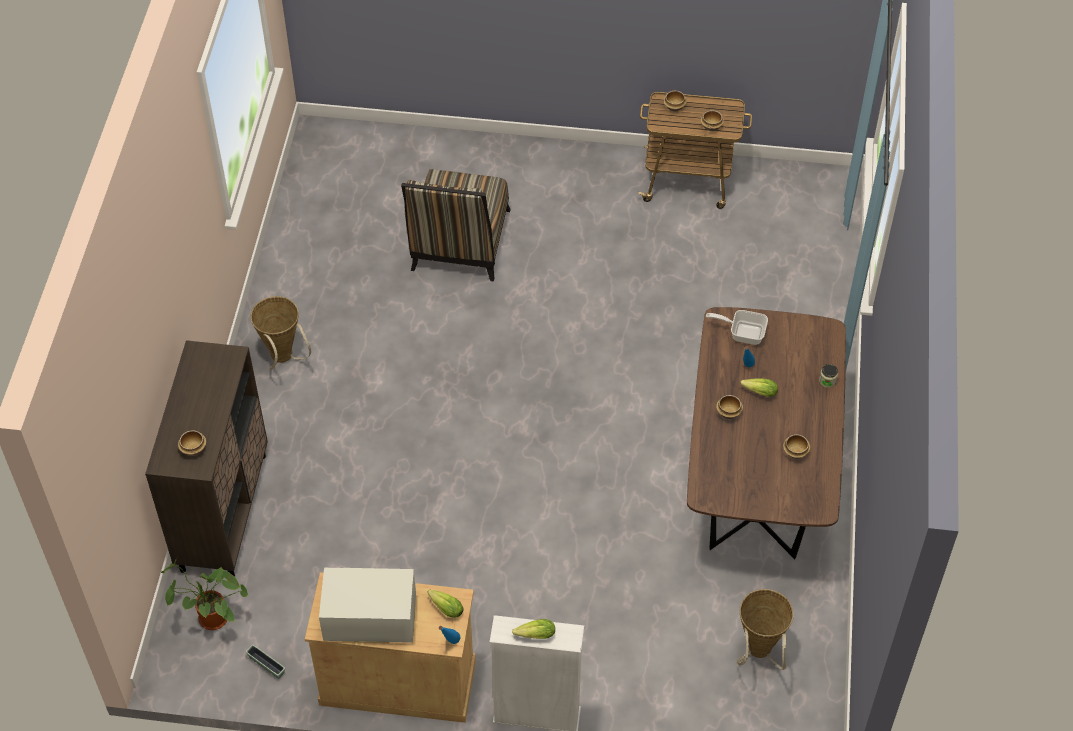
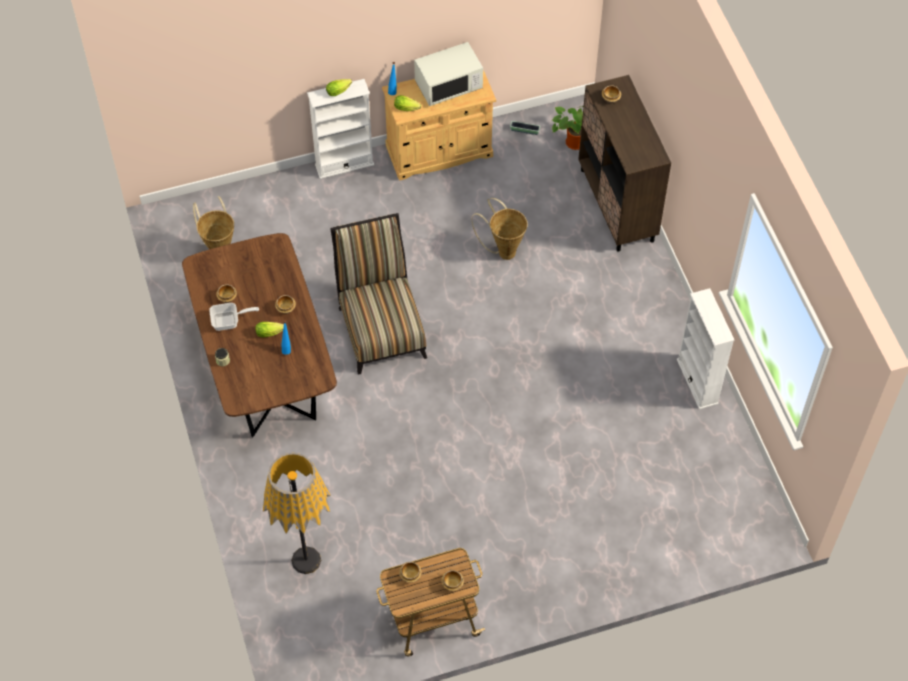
camera: 155 degrees right, 5 degrees up
(283, 359) = (655, 323): basket -> basket (503, 250)
(285, 284) = (697, 381): none -> white bookcase
(459, 246) = (587, 471): chair -> chair (381, 326)
(742, 333) = (301, 375): frying pan -> frying pan (229, 321)
(791, 270) = (306, 560): none -> floor lamp

